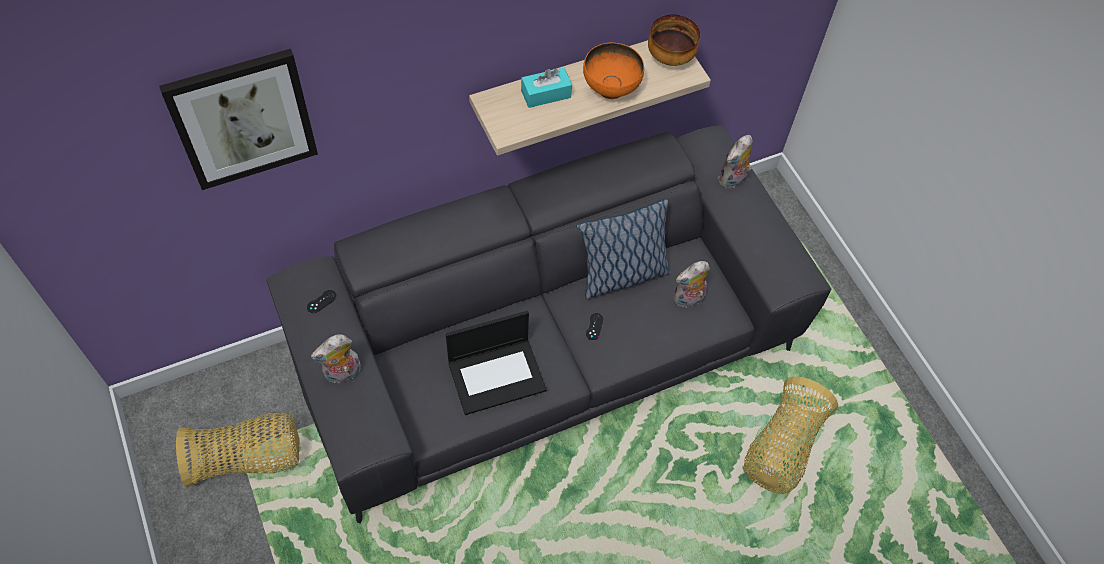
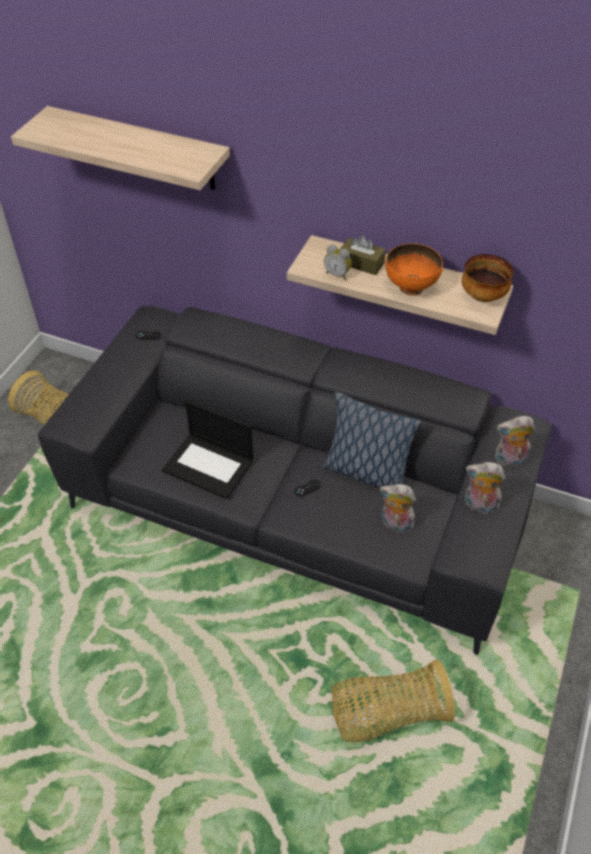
camera: 50 degrees right, 10 degrees down
(243, 119) = (139, 149): picture -> shelf
(342, 374) = (109, 380): plush toy -> plush toy (479, 506)
(541, 119) = (337, 274): none -> alarm clock
(546, 94) = (361, 263): turquoise tissue box -> brown tissue box

